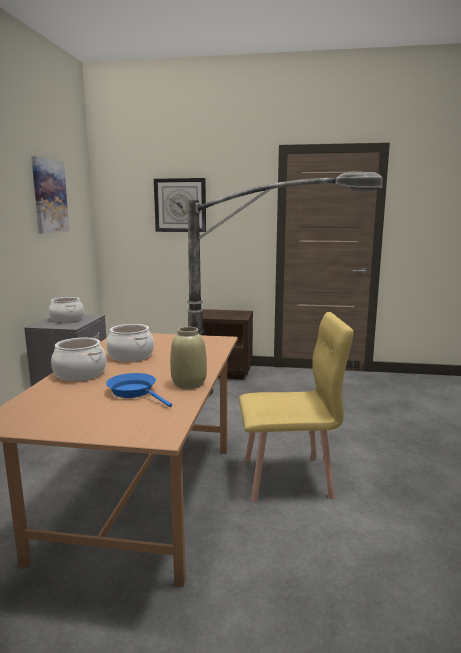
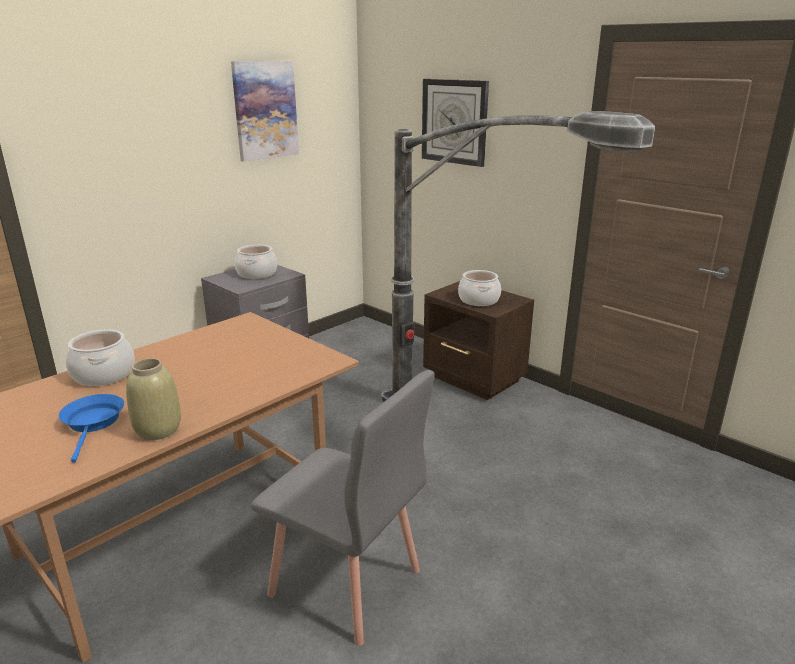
camera: 35 degrees right, 10 degrees up
(131, 356) = (191, 360): cooking pot -> cooking pot (479, 300)
(288, 478) = (346, 583): yellow chair -> grey chair

